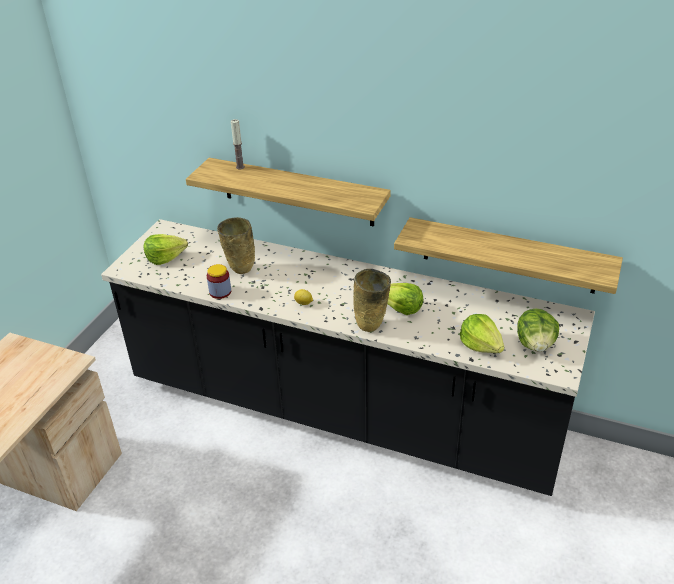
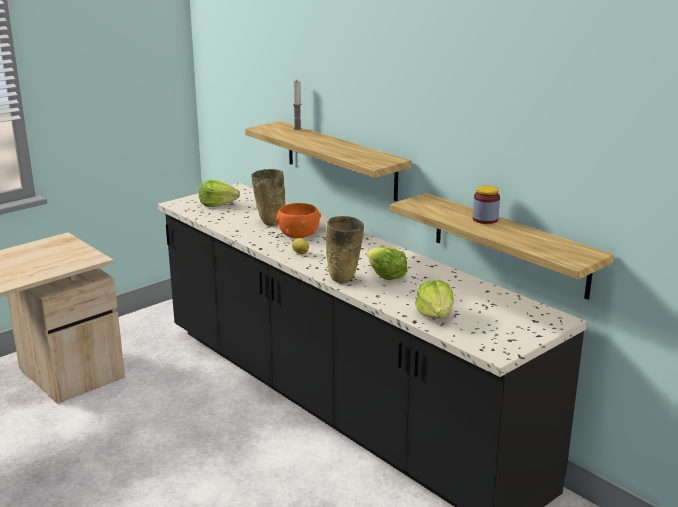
camera: 25 degrees right, 15 degrees down
(220, 292) = (238, 232): jar -> jar (485, 219)
(280, 278) = (298, 235): none -> orange bowl
(535, 344) = (492, 327): lettuce -> none

